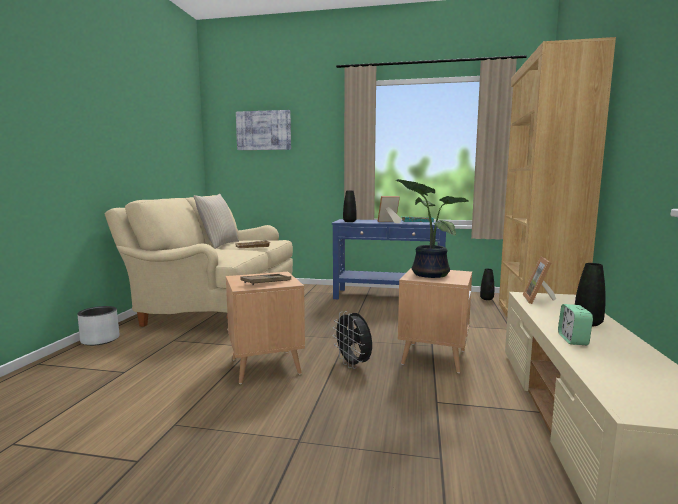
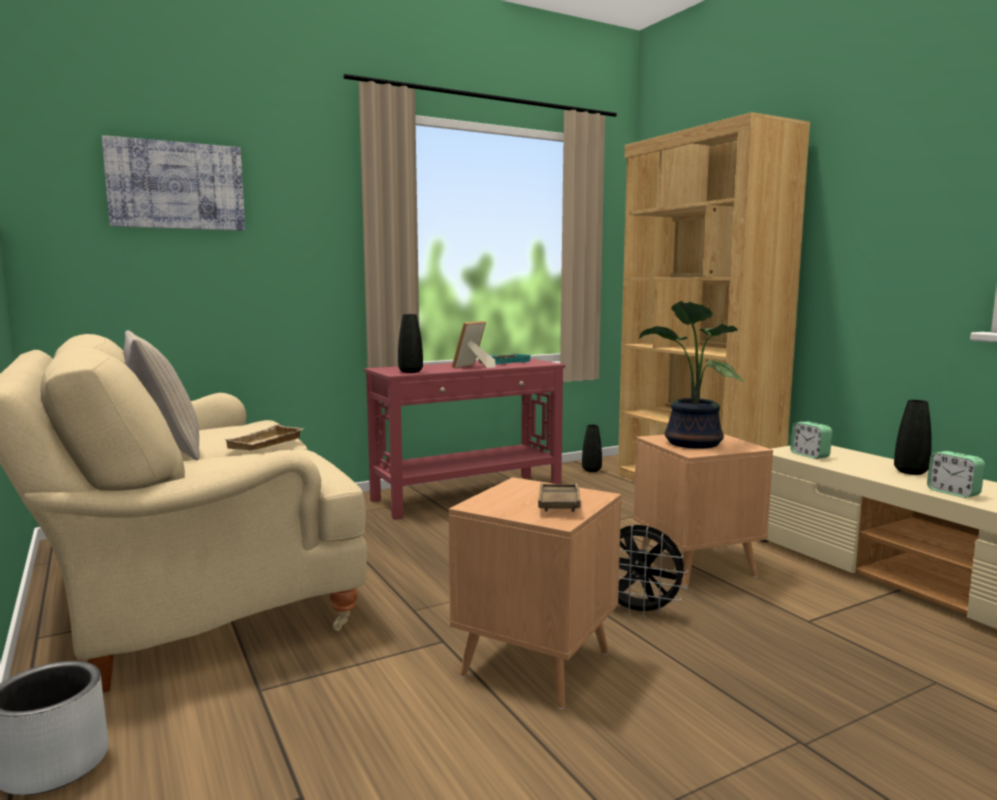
camera: 40 degrees left, 0 degrees up
(388, 297) = (469, 495): blue console table -> red console table
(539, 300) = (809, 455): picture frame -> alarm clock

